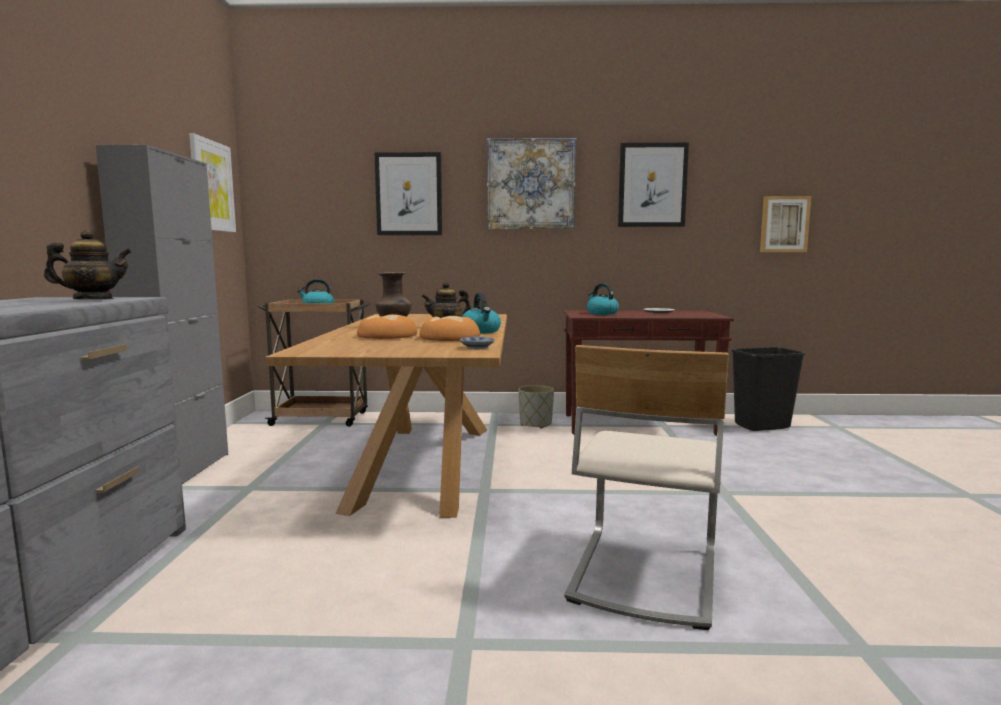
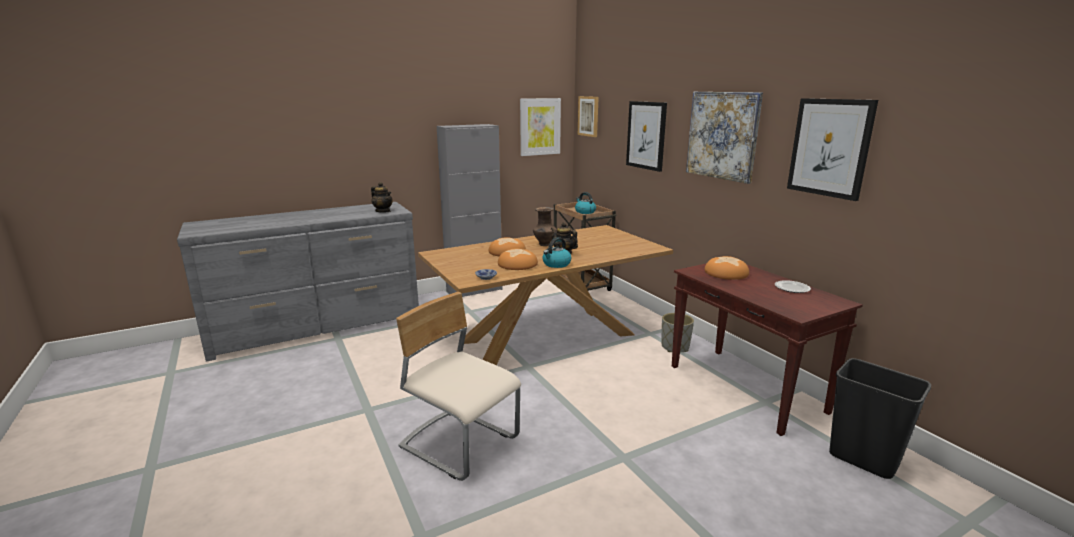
camera: 60 degrees right, 10 degrees up
(601, 313) = (725, 273): kettle -> bread
(643, 574) = (460, 443): beige chair -> beige chair turned 45 degrees clockwise
(784, 224) = (1003, 224): picture -> picture (588, 116)

